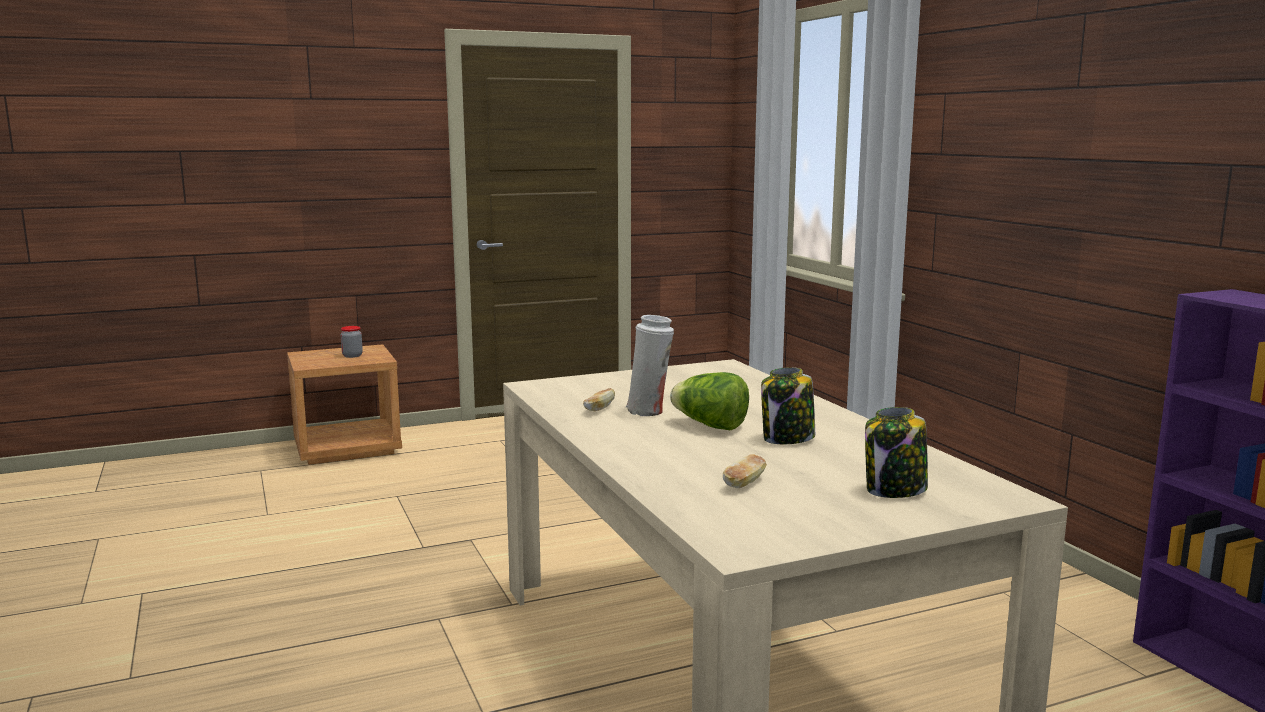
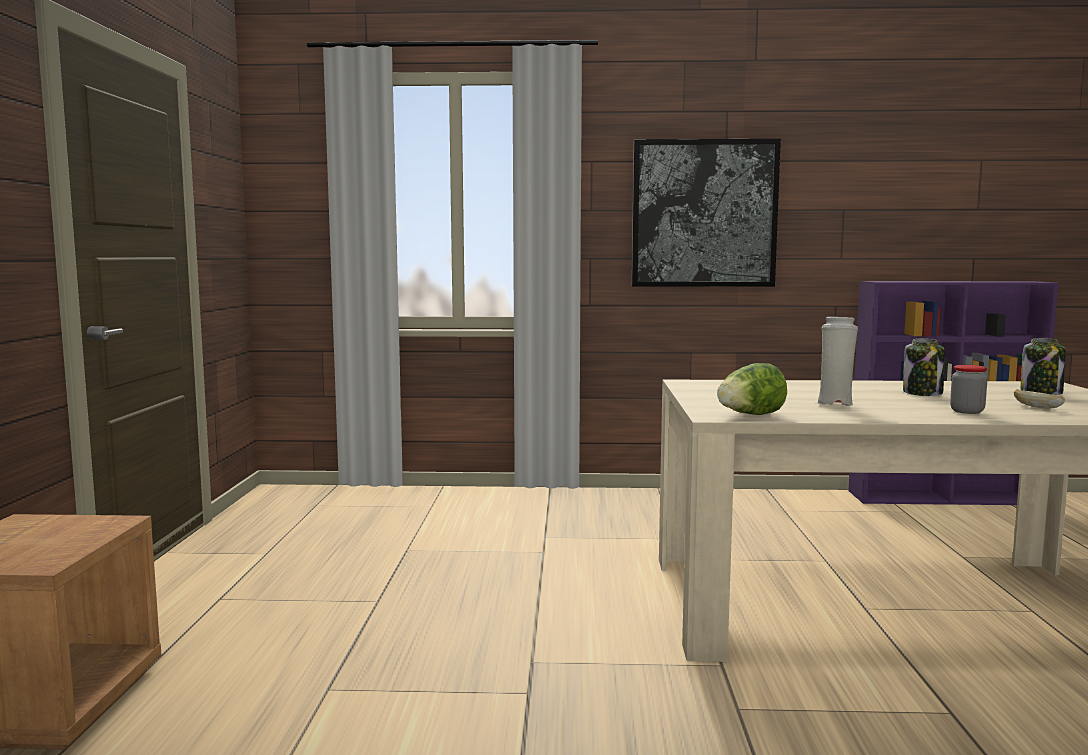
camera: 65 degrees left, 5 degrees down
(352, 356) = (48, 534): jar -> jar (967, 411)
(599, 409) = (819, 411): bread -> none
(710, 426) = (883, 399): lettuce -> lettuce (750, 415)
(1043, 163) = (704, 214): none -> picture

